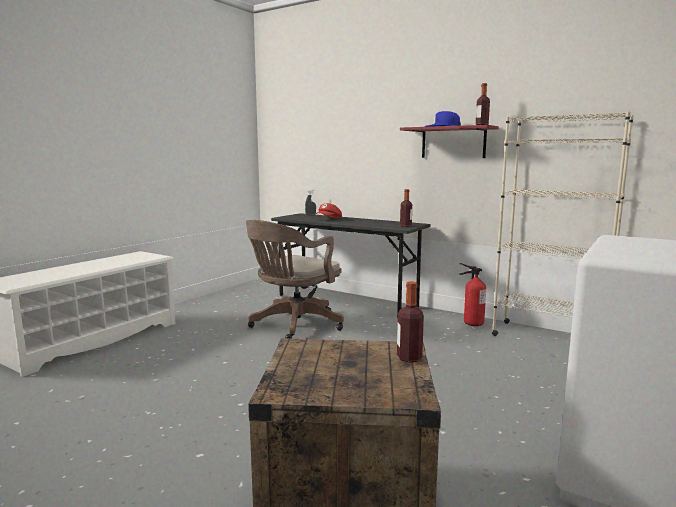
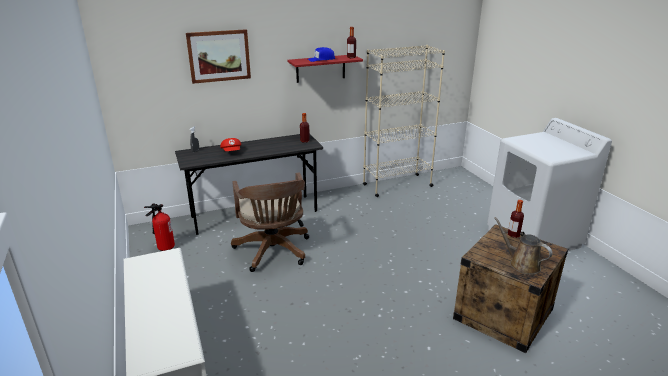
camera: 55 degrees left, 15 degrees up
(314, 377) = (521, 264): none -> brown watering can
(346, 121) = (219, 56): none -> picture
(471, 323) = (353, 194): fire extinguisher -> fire extinguisher (164, 248)

